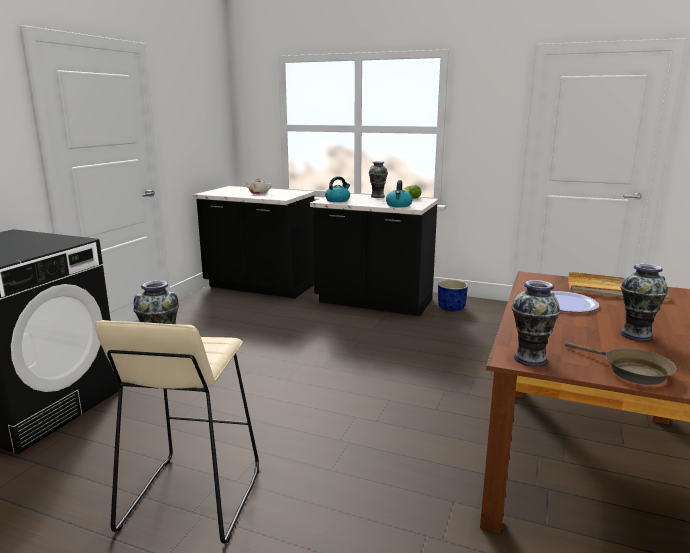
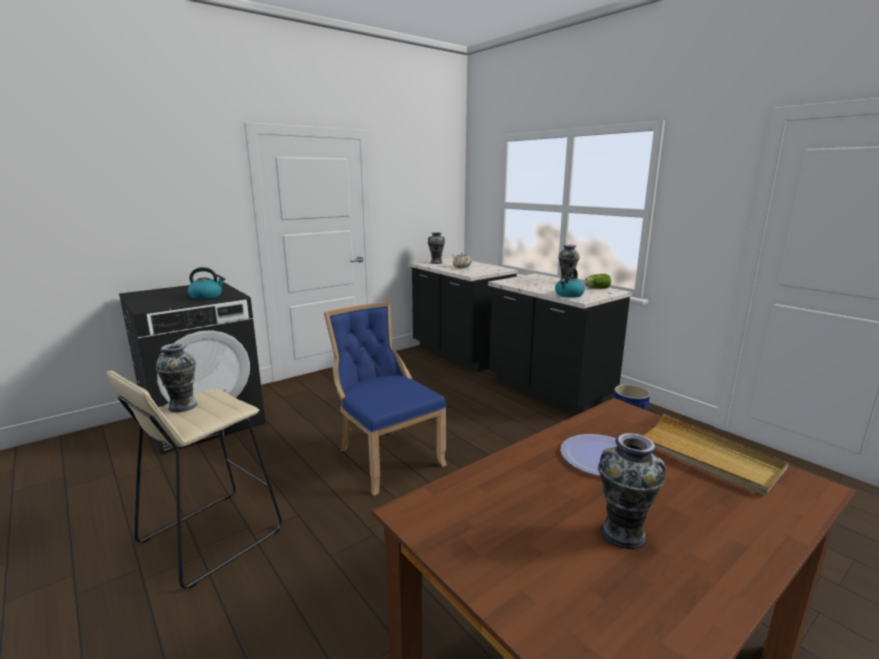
camera: 30 degrees right, 0 degrees up
(290, 385) = (386, 457): none -> blue chair
(338, 200) = (518, 282): kettle -> kettle (207, 296)
(530, 359) = (429, 519): vase -> vase (436, 263)
(631, 371) = (521, 586): brown frying pan -> none

